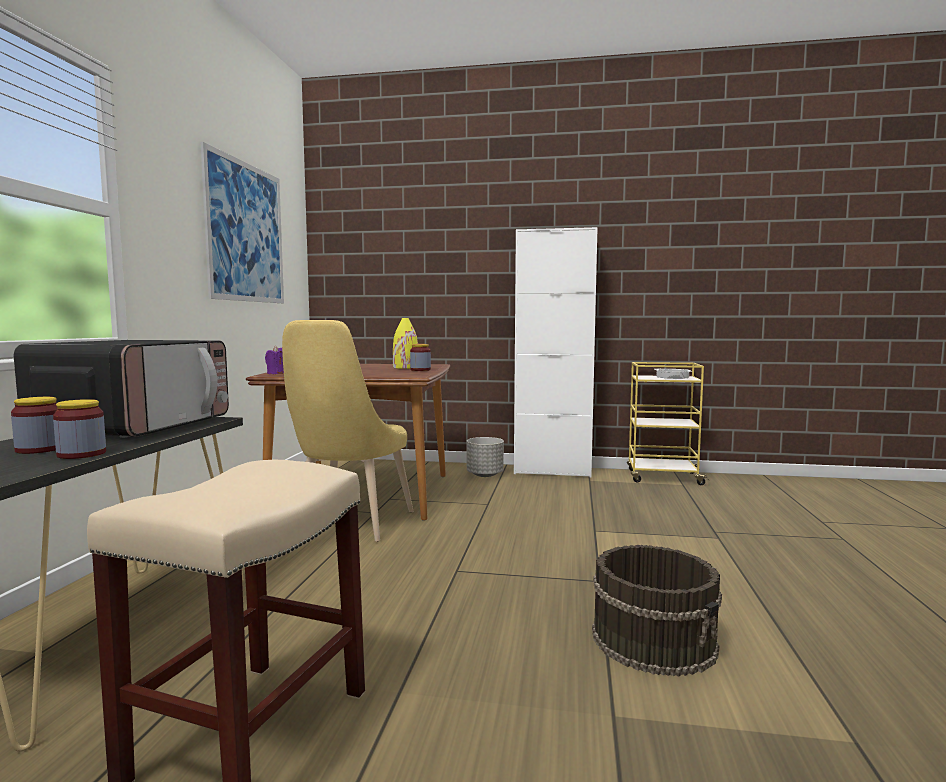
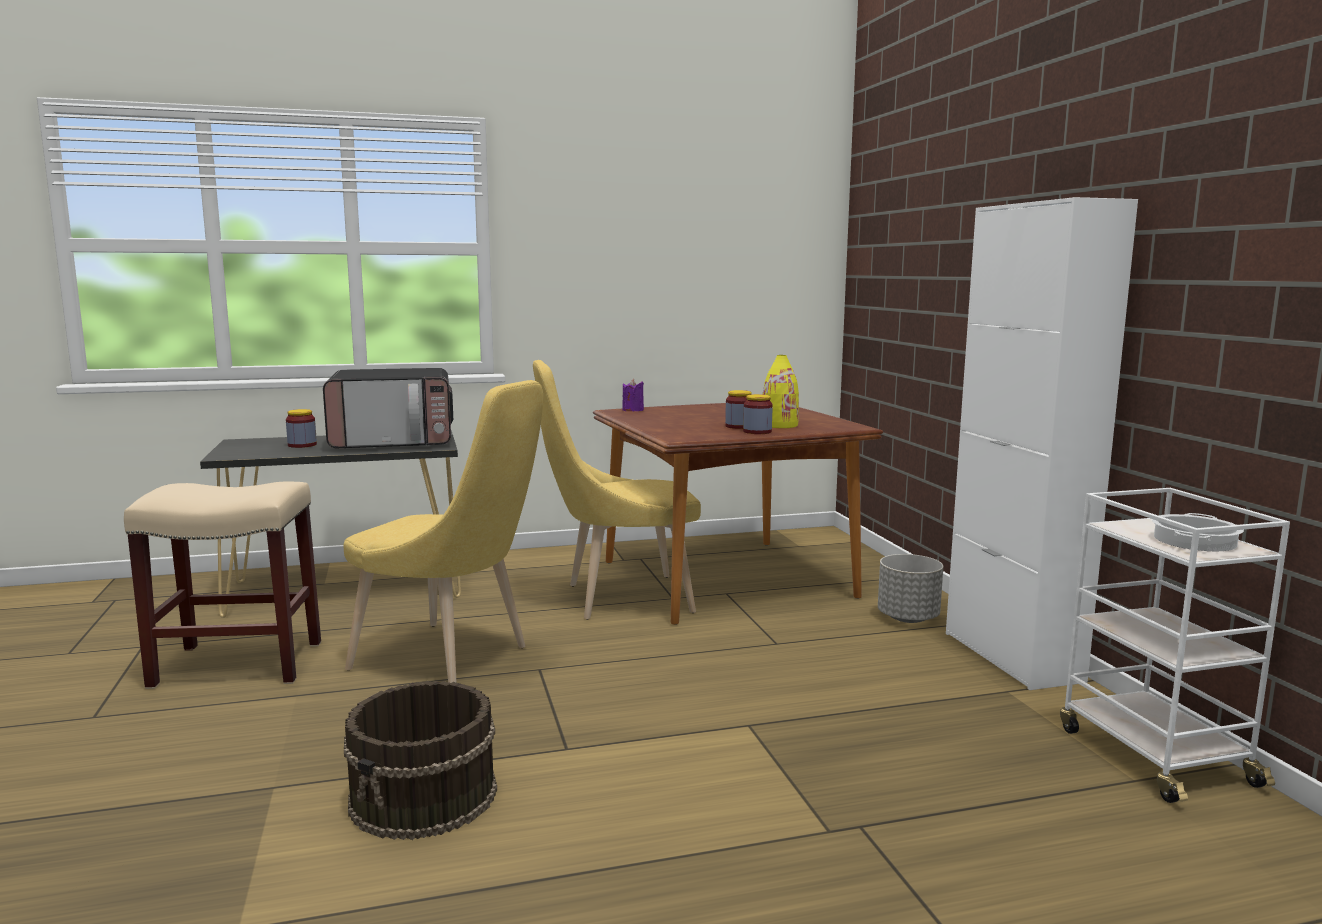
camera: 65 degrees right, 5 degrees up
(81, 454) = (289, 453): jar -> jar (739, 426)
(246, 232) = (694, 238): picture -> none
(397, 601) = (450, 660): none -> yellow chair
(662, 477) = (1153, 755): yellow cart -> white cart

